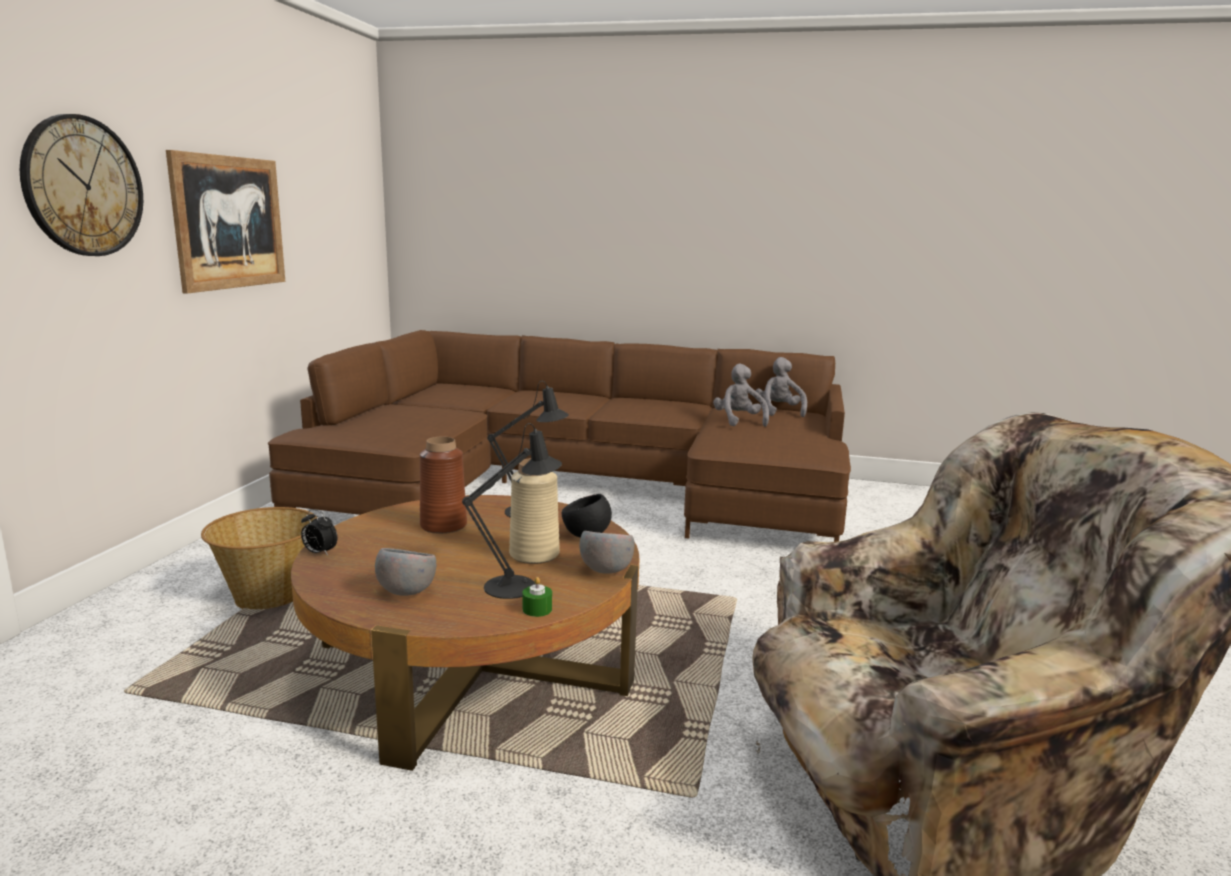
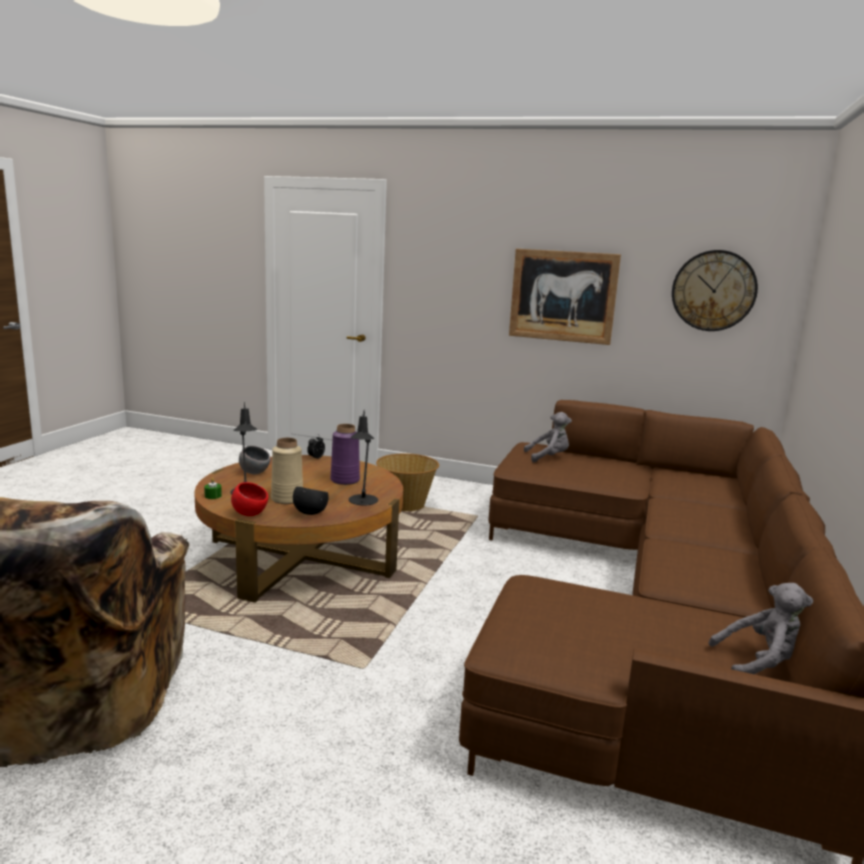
camera: 95 degrees right, 0 degrees up
(83, 186) = (454, 268): wall clock -> wall clock (713, 290)
(444, 526) = (345, 480): brown vase -> purple vase
(605, 571) = (249, 514): grey bowl -> red bowl
(739, 421) = (669, 617): grey plush toy -> grey plush toy (548, 457)

